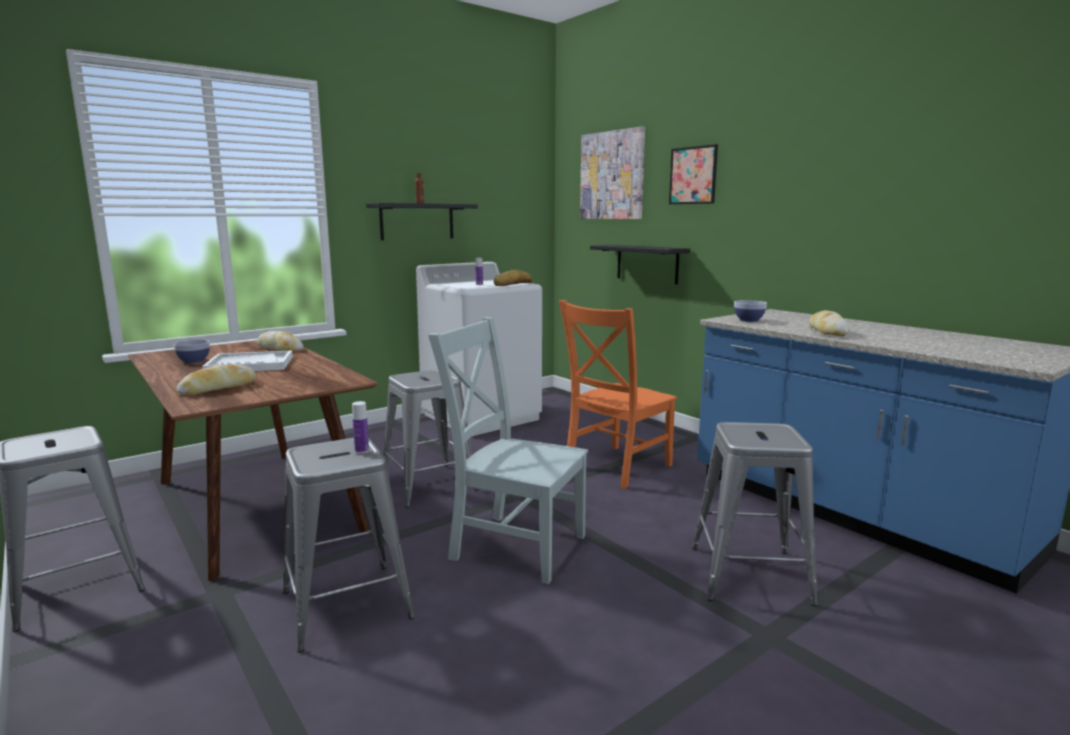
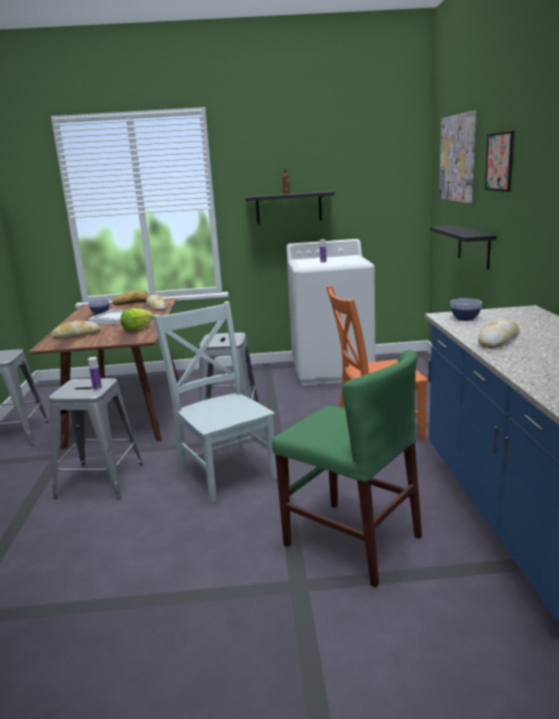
camera: 35 degrees right, 5 degrees up
(313, 372) = (137, 329): none -> lettuce
(511, 284) = (347, 263): bread -> bread (132, 303)
(749, 574) = (352, 541): grey stool -> green chair

